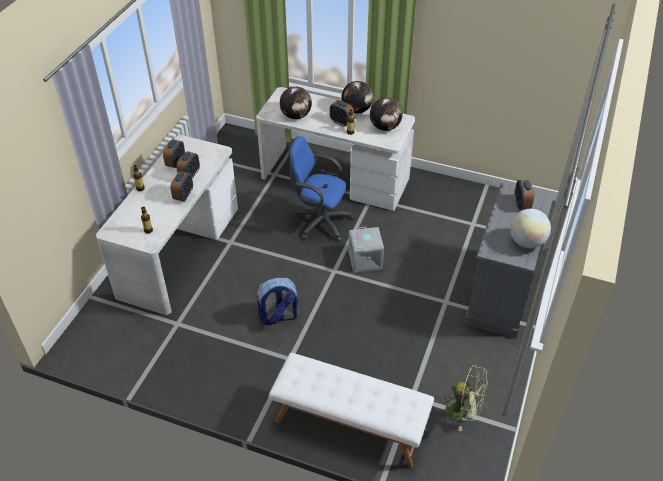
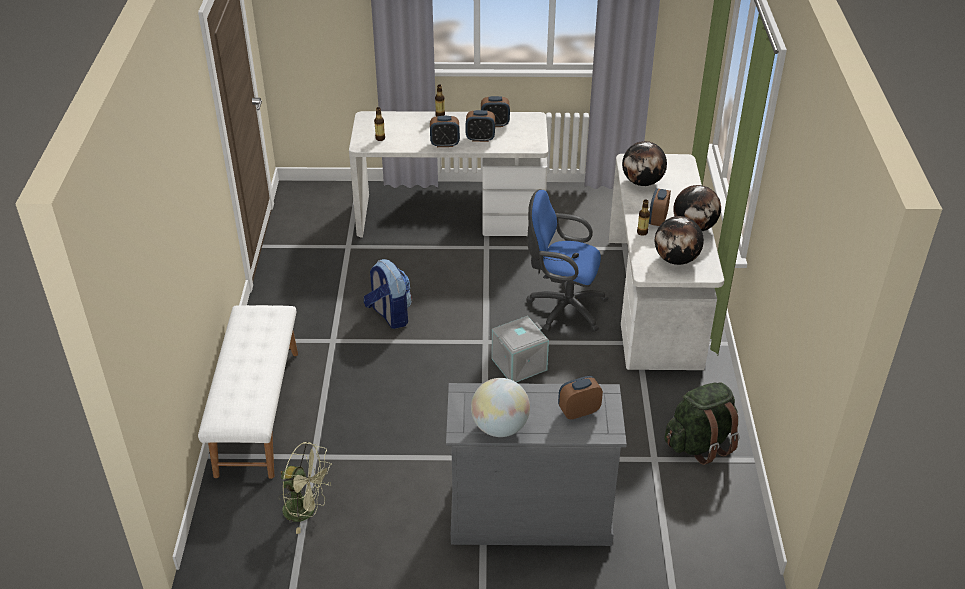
camera: 70 degrees right, 5 degrees down
(319, 222) = (562, 308): blue office chair -> blue office chair turned 75 degrees counterclockwise
(463, 412) = (306, 510): green fan -> green fan turned 75 degrees counterclockwise
(467, 201) = (700, 443): none -> green backpack

